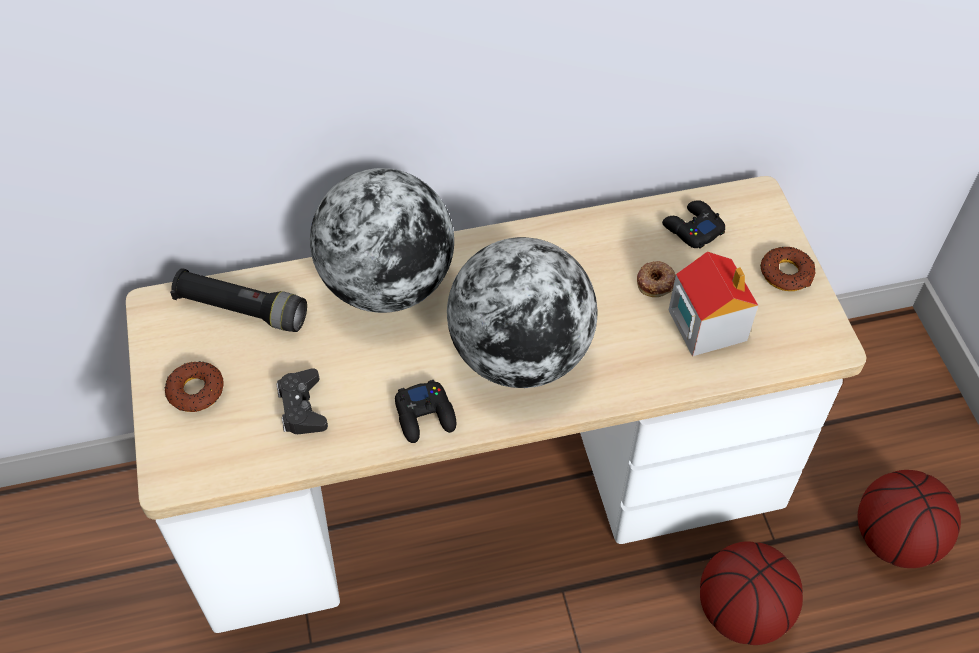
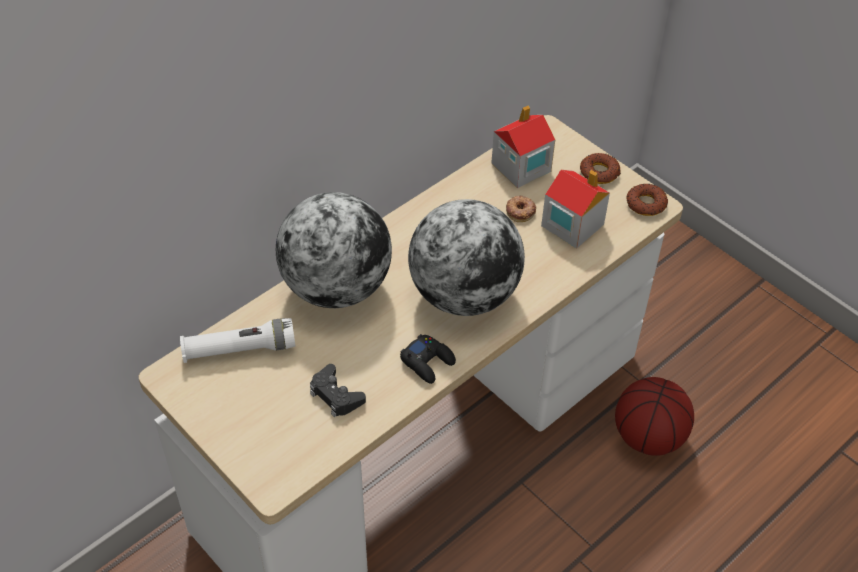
camera: 30 degrees left, 5 degrees down
(195, 391) = (246, 419): donut -> donut (645, 204)
(242, 310) = (239, 350): black flashlight -> white flashlight
(692, 229) = (520, 167): black game controller -> toy house
(894, 540) = (713, 345): basketball -> none

